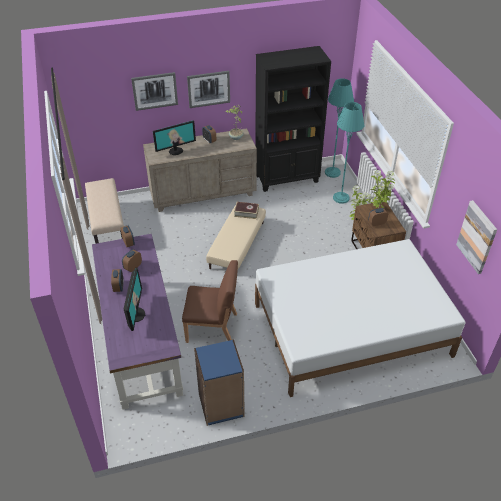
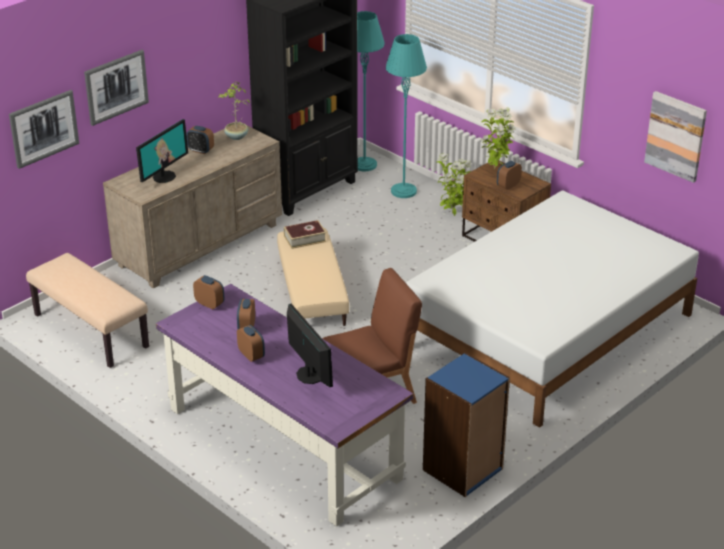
camera: 30 degrees left, 10 degrees down
(208, 89) = (186, 68): picture -> picture (43, 128)

